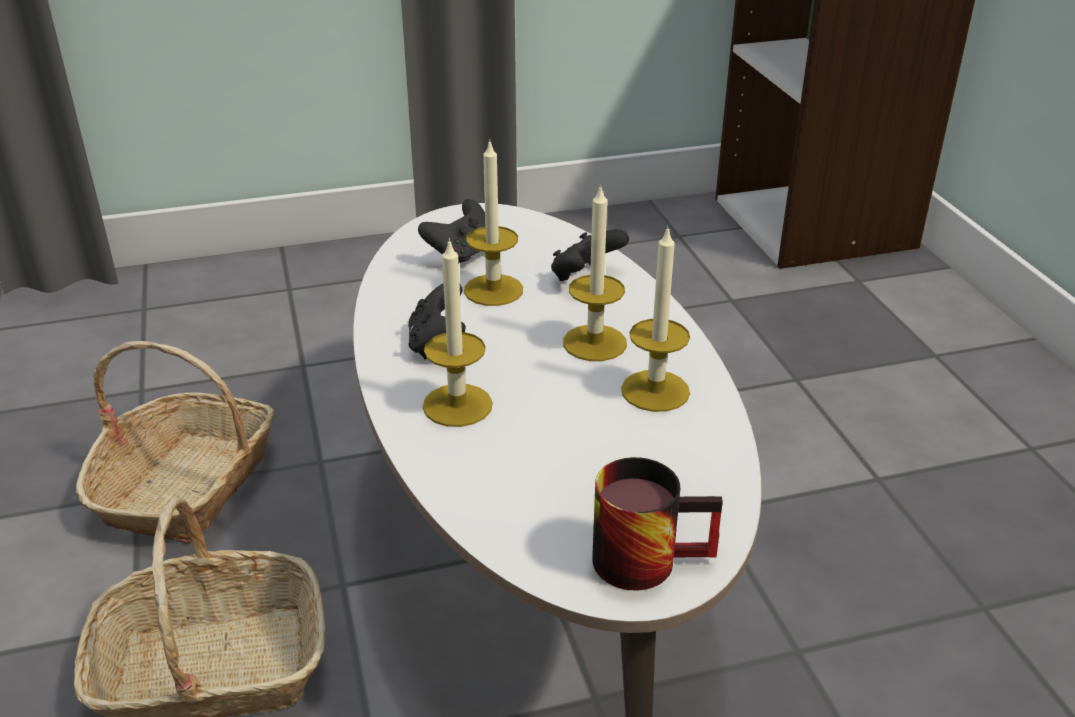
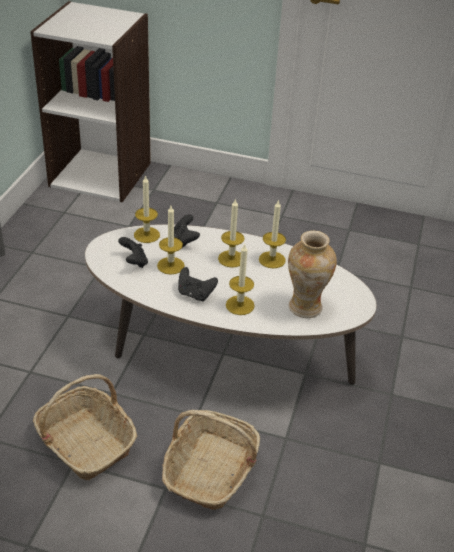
camera: 60 degrees left, 5 degrees up
(539, 495) = (305, 308): none -> vase
(552, 238) = (146, 235): none -> candle
(647, 555) = (349, 299): mug -> none

